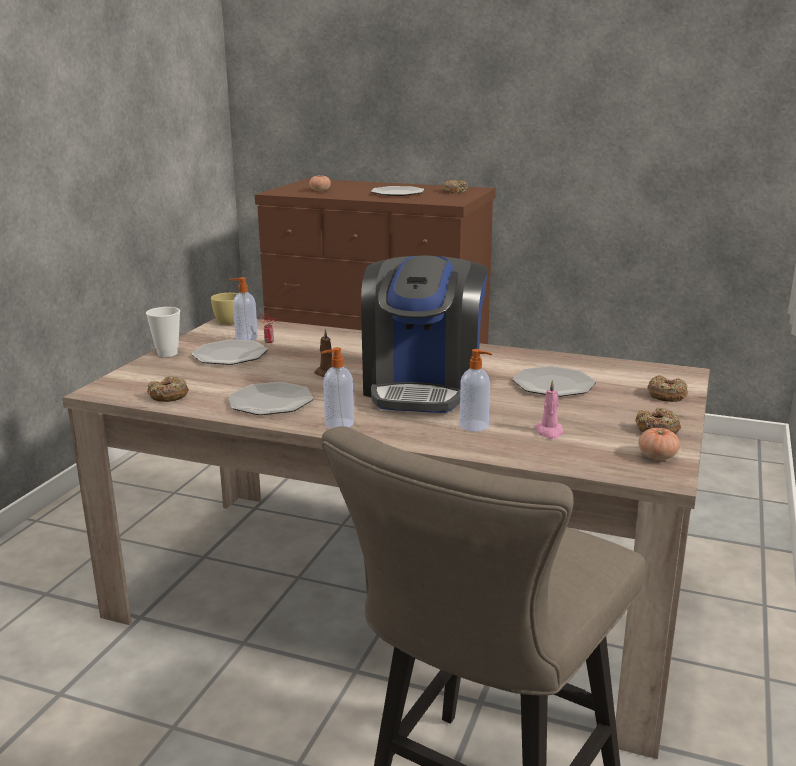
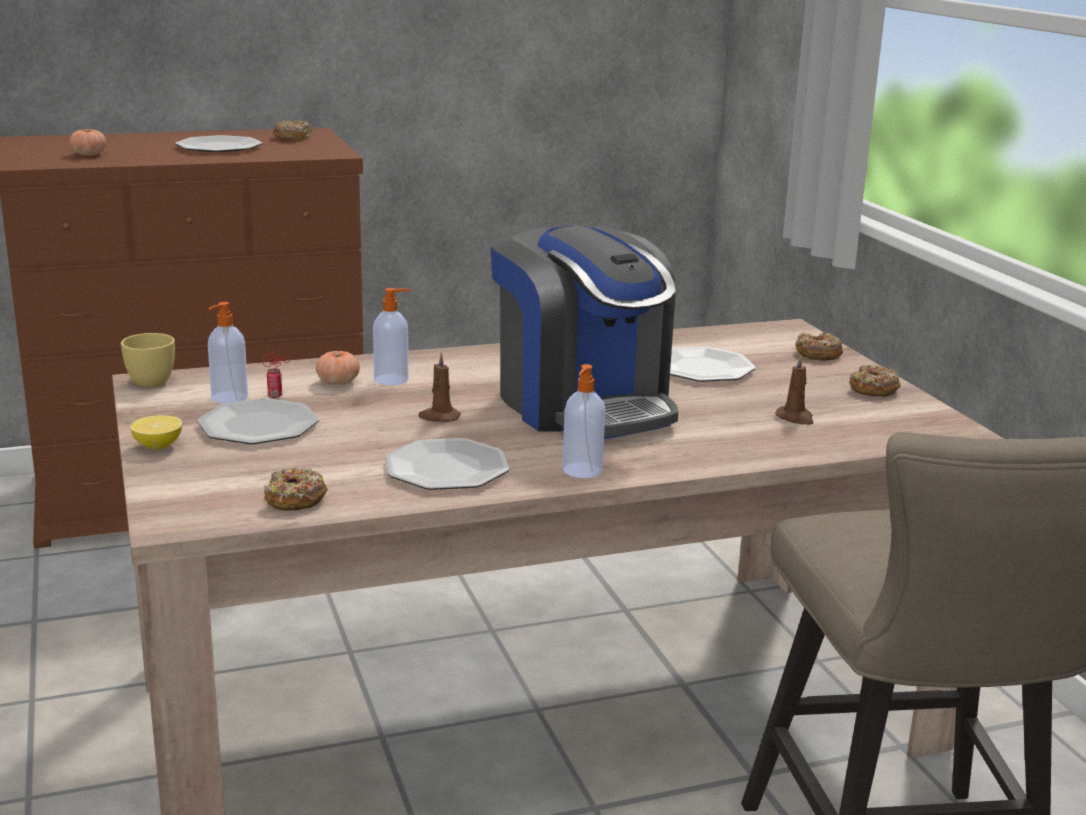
camera: 40 degrees left, 0 degrees up
(167, 353) = (158, 446): cup -> lemon
(475, 426) = (720, 432): soap dispenser -> soap dispenser (392, 380)
(549, 432) = (795, 418): pink candle -> brown candle
(657, 456) = (920, 415): tomato -> tomato (338, 382)

